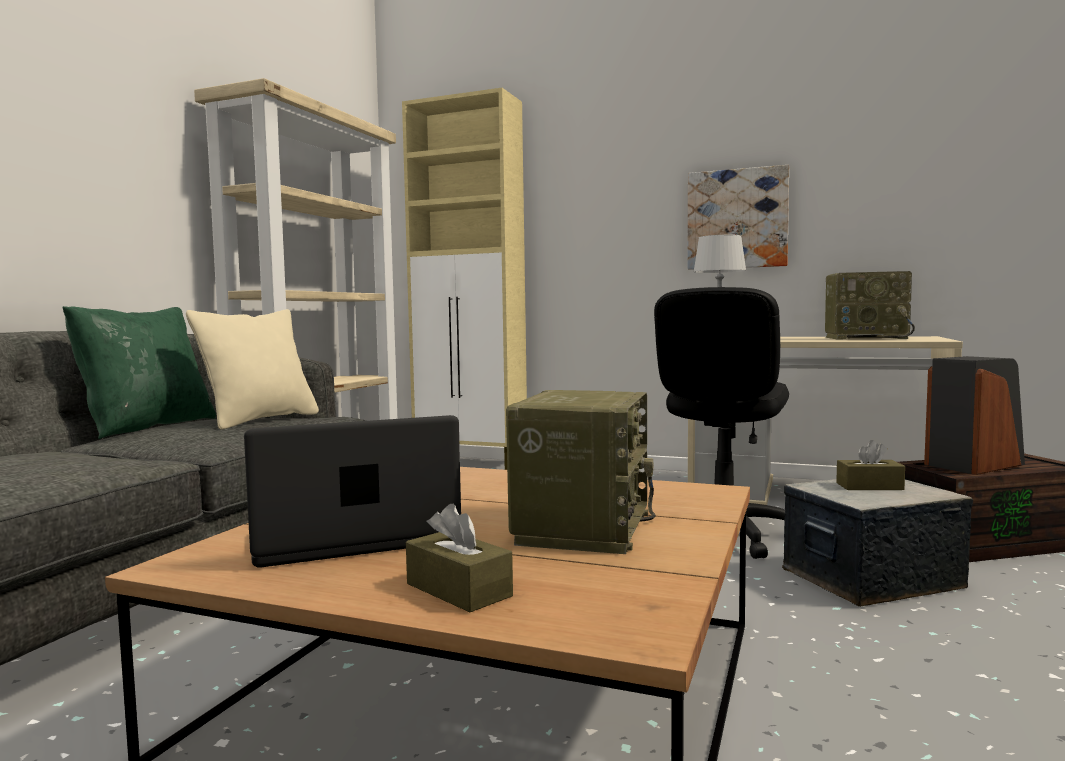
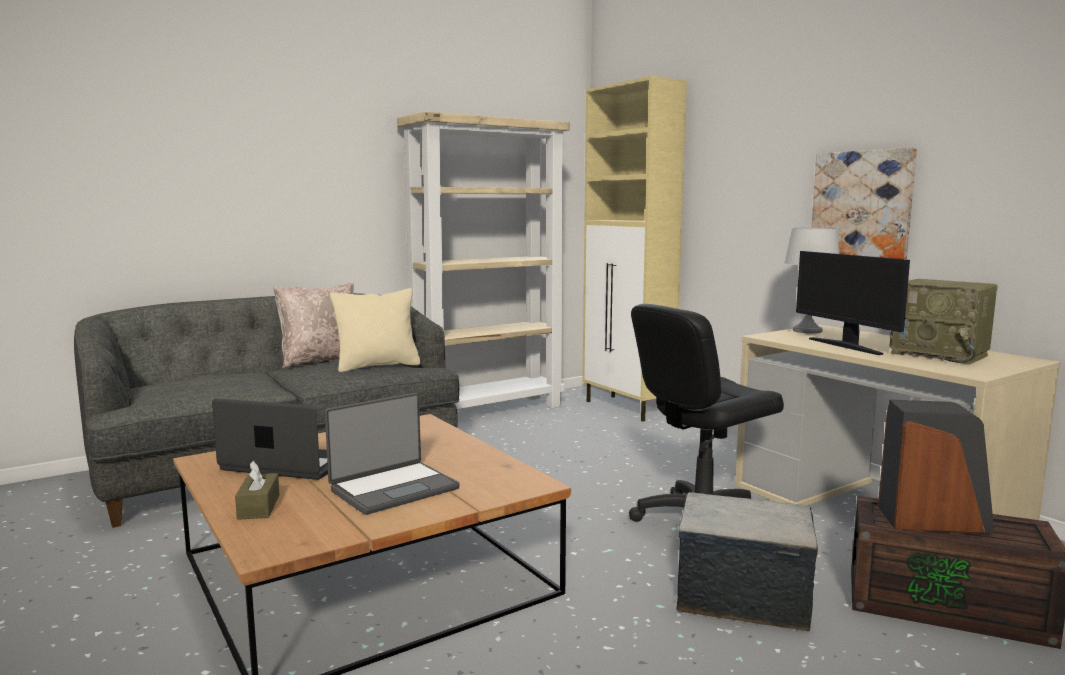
camera: 35 degrees right, 5 degrees up
(146, 427) = (321, 361): green pillow -> beige pillow
(582, 527) = (393, 488): radio -> laptop
(790, 339) = (846, 346): none -> monitor
(869, 486) = (751, 512): brown tissue box -> none

